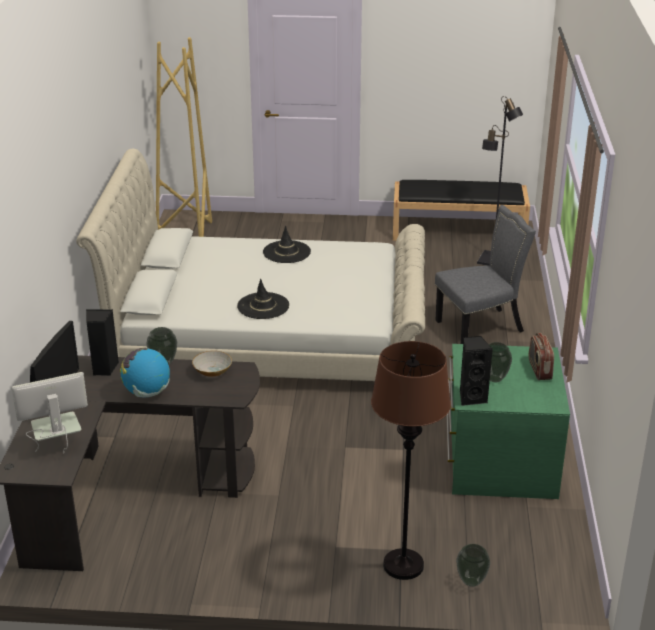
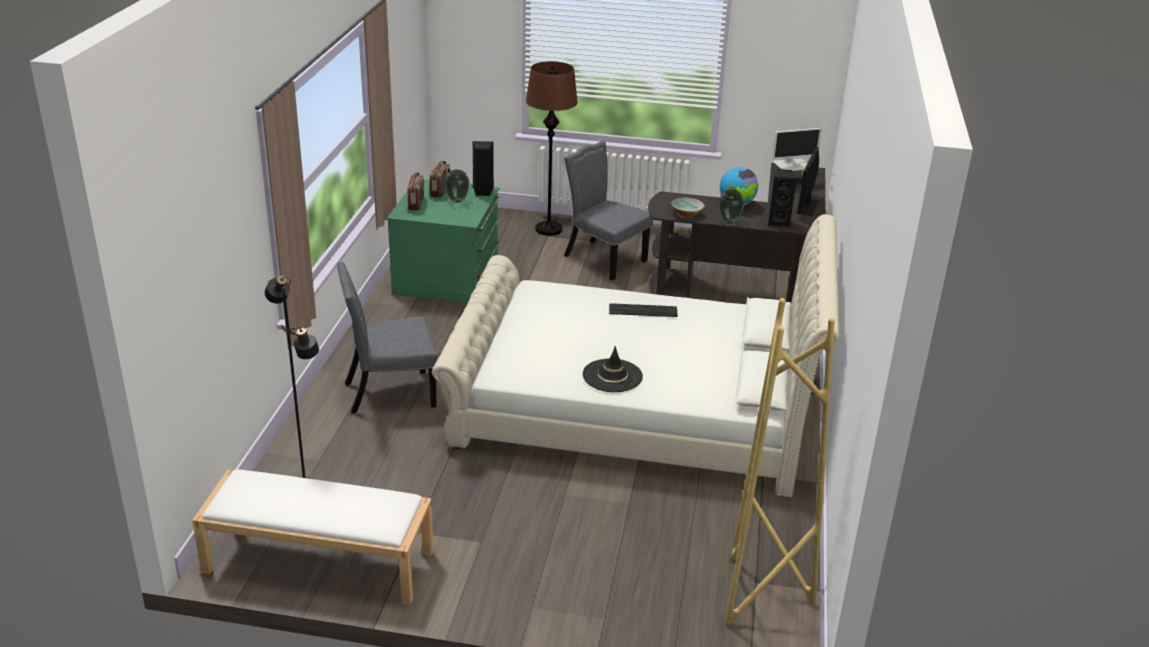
camera: 175 degrees left, 0 degrees up
(263, 306) = (643, 310): black hat -> keyboard
(313, 510) = (605, 260): none -> grey chair
(459, 231) = (317, 562): black bench -> white bench
(471, 581) = (507, 219): vase -> none
(523, 392) = (440, 191): none -> radio

